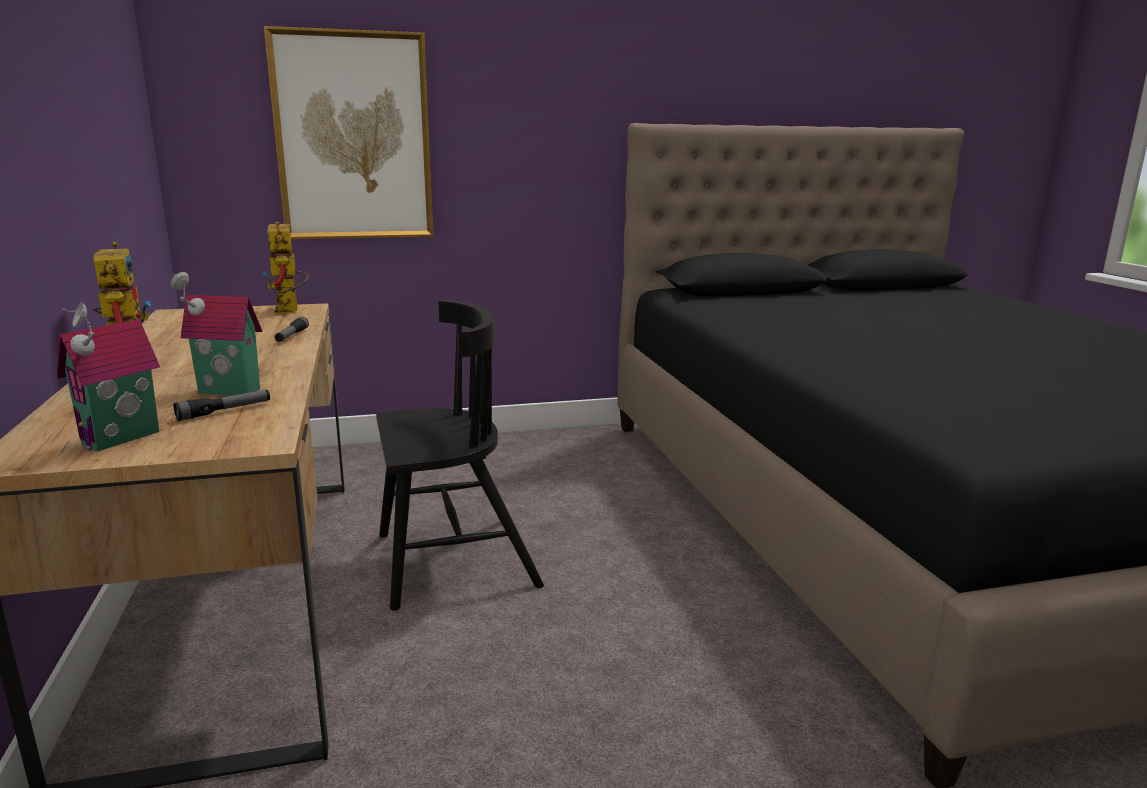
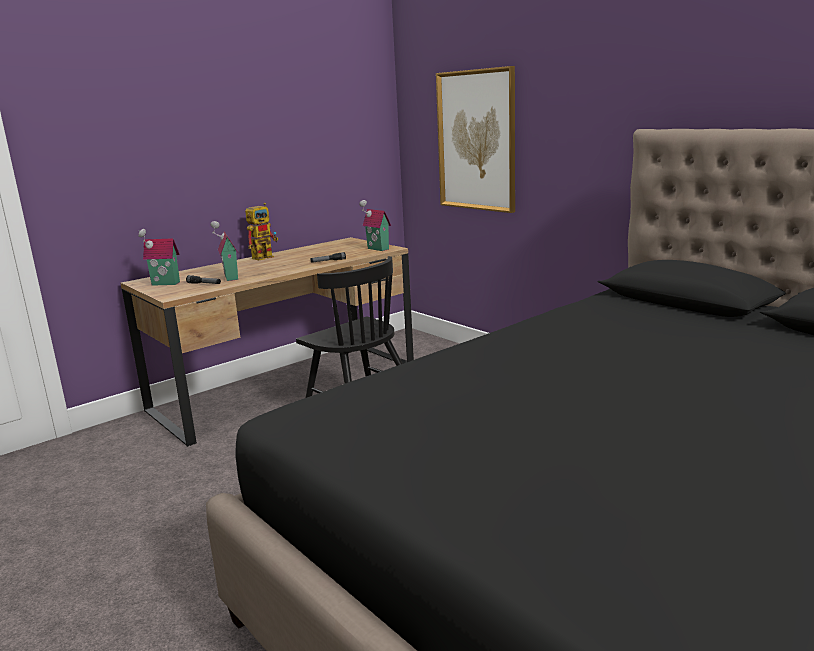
camera: 65 degrees right, 0 degrees up
(290, 312) = (376, 249): toy robot -> toy house

